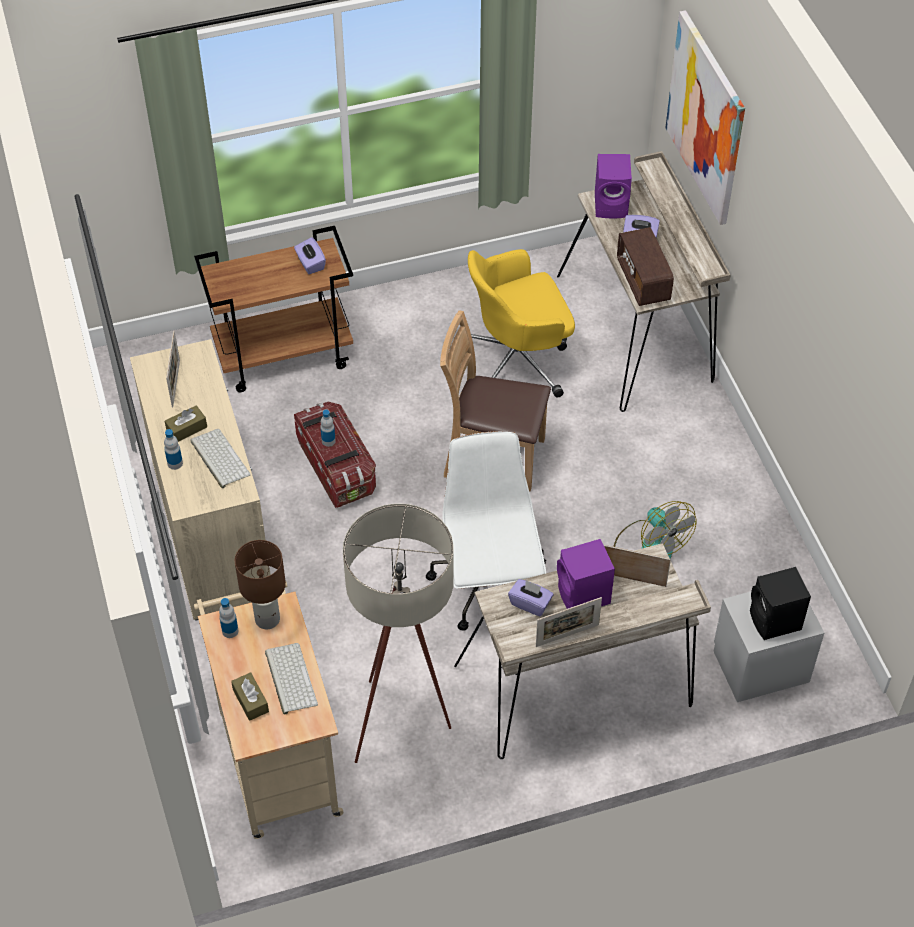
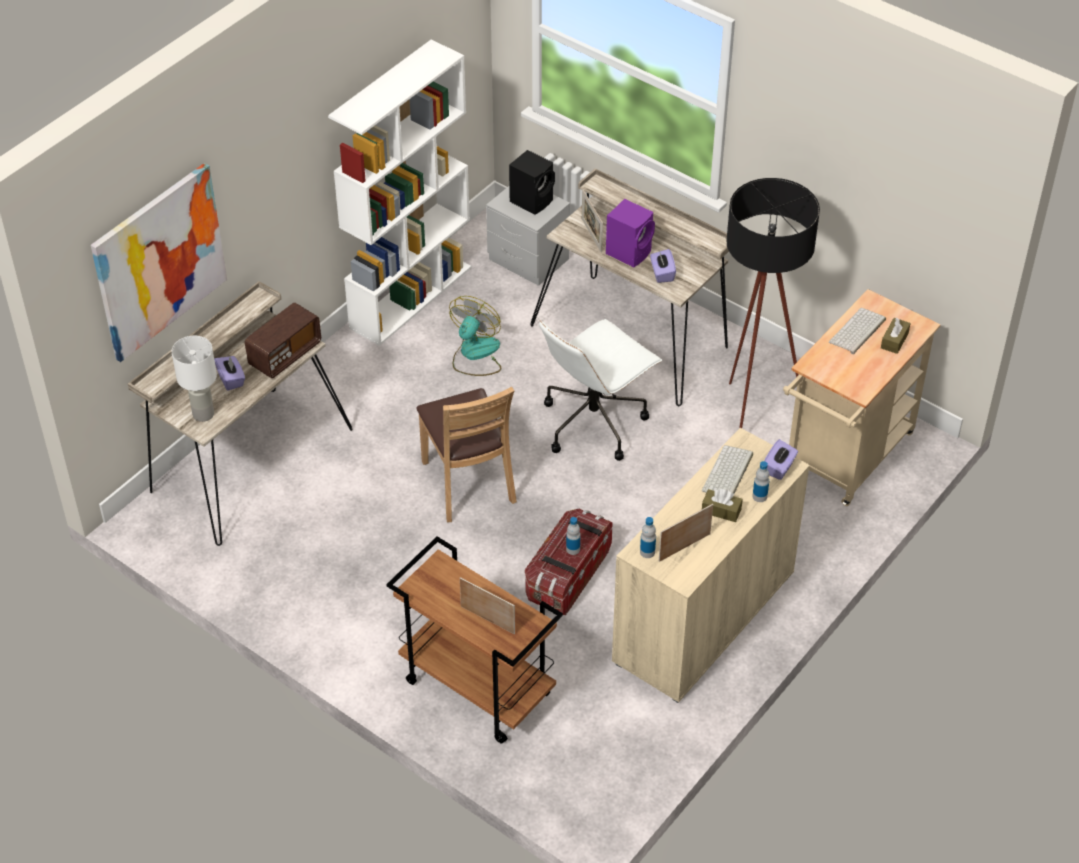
camera: 125 degrees left, 5 degrees down
(230, 631) = (858, 381): bottle -> bottle (647, 552)
(267, 618) = (827, 368): brown table lamp -> none
(310, 264) = (440, 588): purple tissue box -> purple tissue box (779, 468)
(404, 725) = (752, 407): beige floor lamp -> black floor lamp
(517, 360) = (347, 521): yellow office chair -> none
(567, 635) = (682, 224): picture frame -> picture frame (487, 620)
(612, 205) = (202, 414): purple speaker -> white table lamp
(771, 539) = (410, 296): none -> white bookcase

